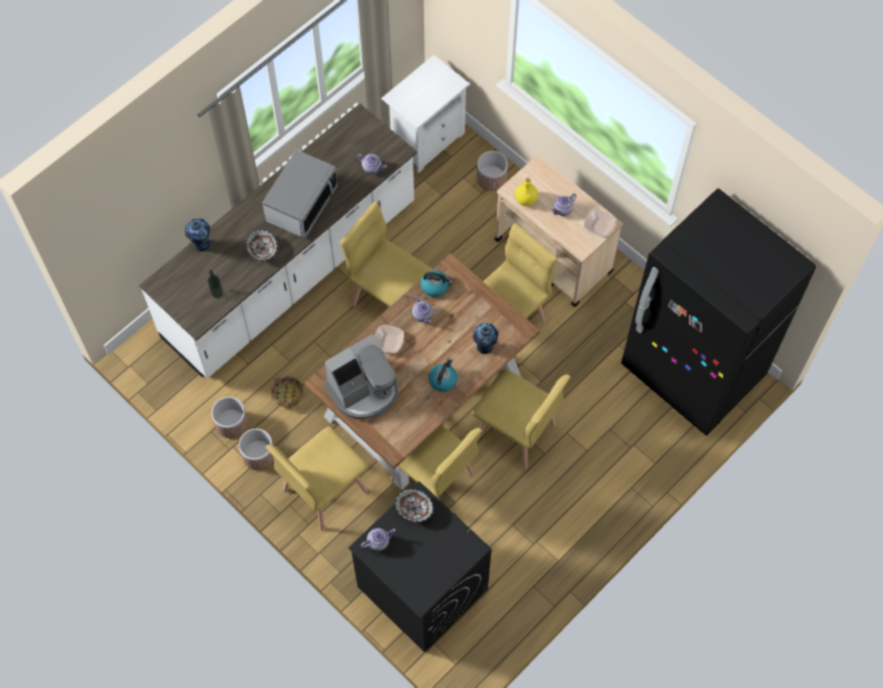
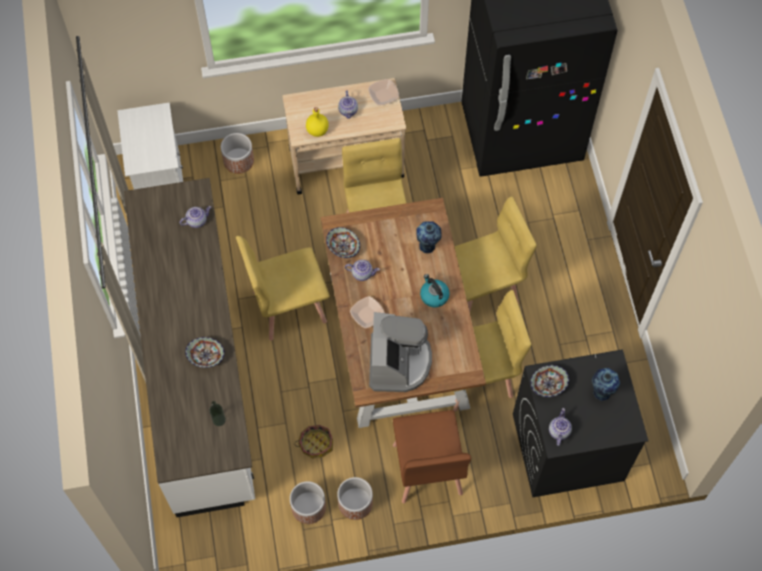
camera: 55 degrees left, 0 degrees up
(201, 244) = (158, 403): vase -> vase (601, 393)
(301, 204) = (186, 298): microwave -> none
(324, 490) = (427, 470): yellow chair -> brown chair
(435, 286) = (343, 247): kettle -> bowl

